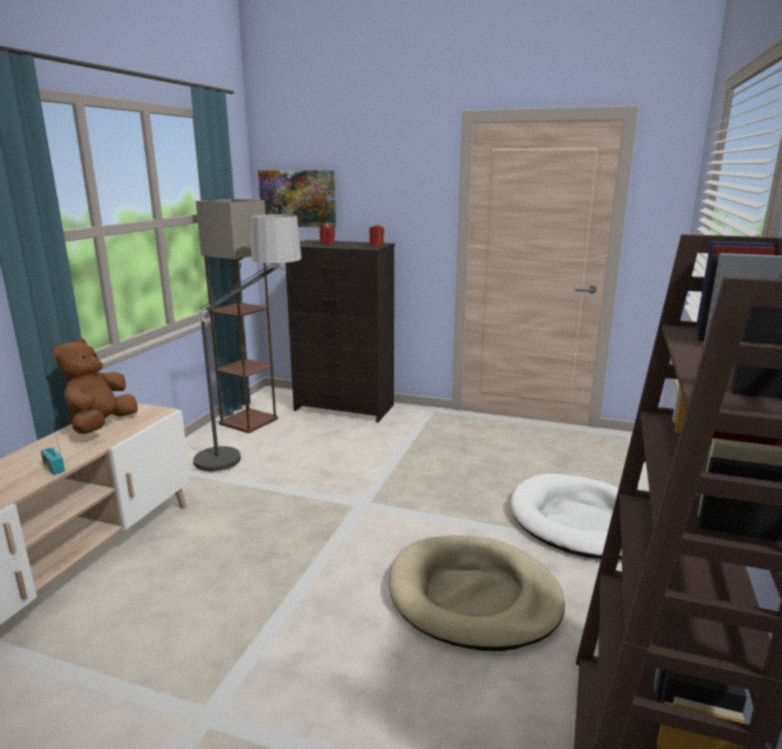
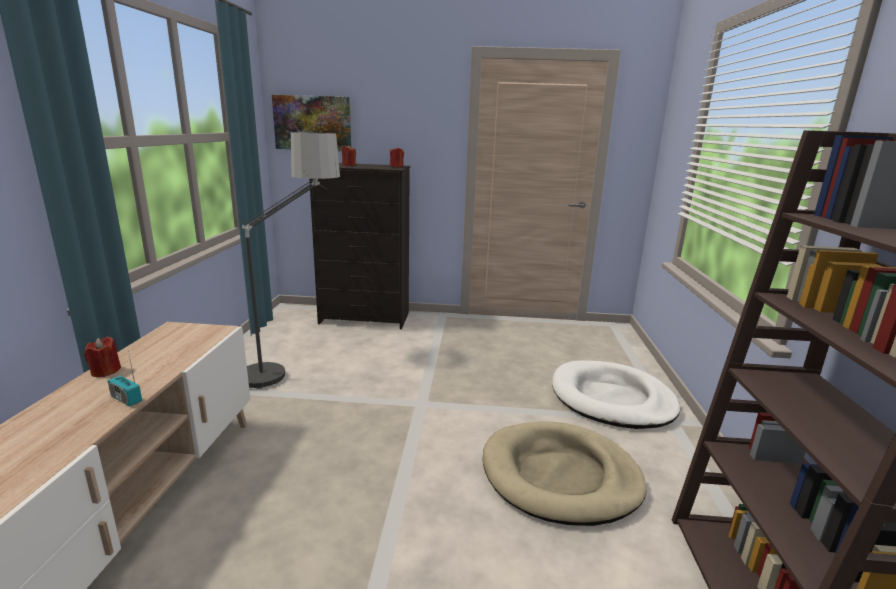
camera: 15 degrees left, 0 degrees up
(49, 442) = (105, 371): none -> red candle
(101, 426) = (160, 349): brown plush toy -> none
(248, 421) = (277, 336): floor lamp -> none

